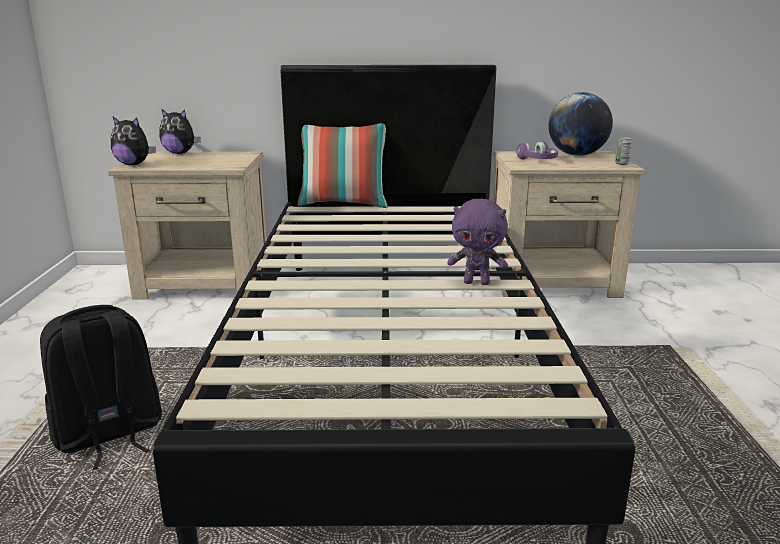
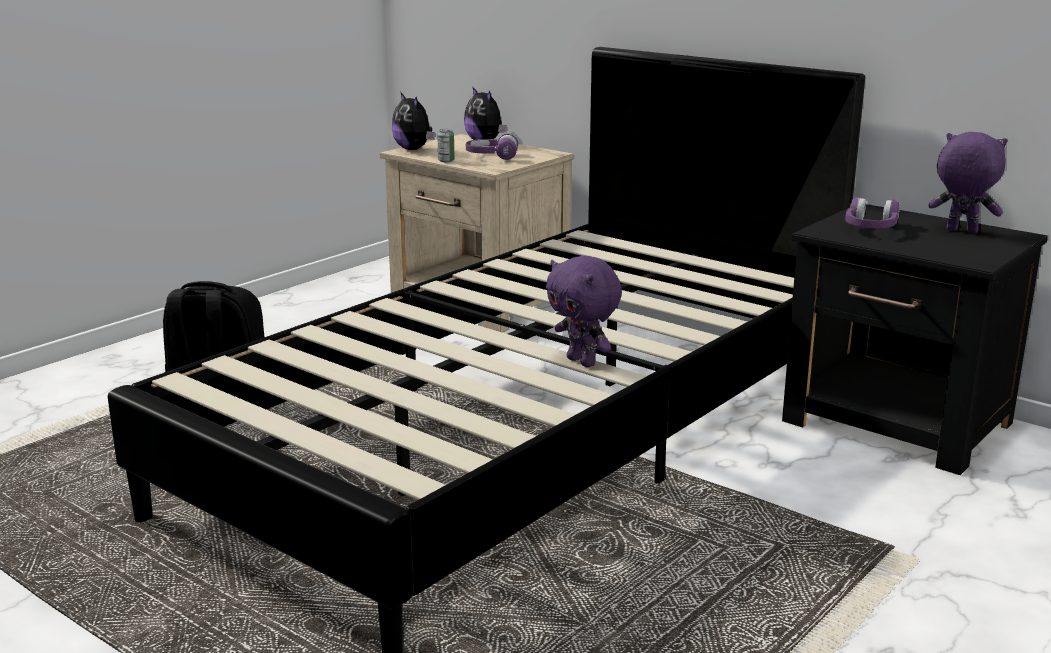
camera: 40 degrees right, 0 degrees up
(210, 160) = (491, 156): none -> purple headphones
(344, 204) = (643, 240): pillow -> none
(554, 281) = (898, 424): beige nightstand -> black nightstand
(576, 155) = (961, 231): globe -> purple plush toy
(621, 163) = (985, 257): can -> can (446, 161)

